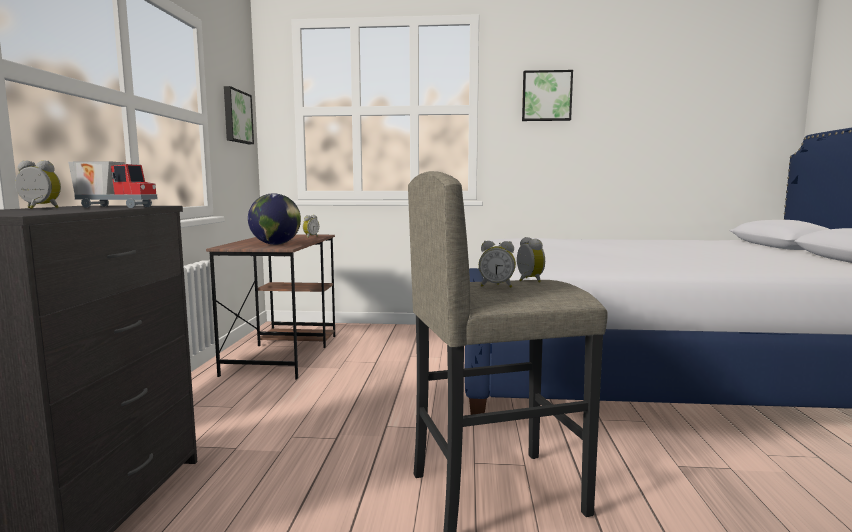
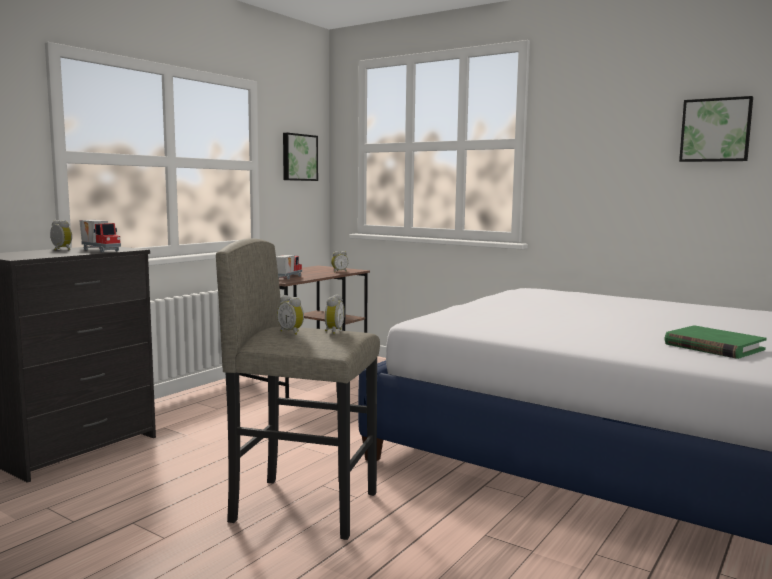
camera: 30 degrees right, 0 degrees up
(275, 244) = (287, 277): globe -> toy truck
(546, 96) = (600, 126): picture -> picture (715, 130)
(769, 261) = (713, 347): none -> green book

